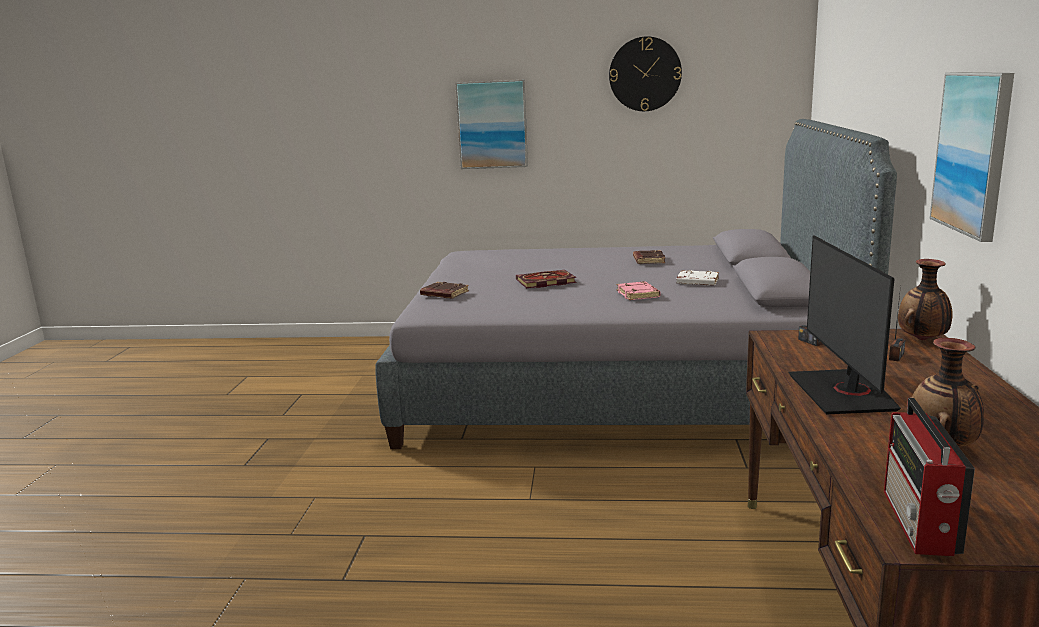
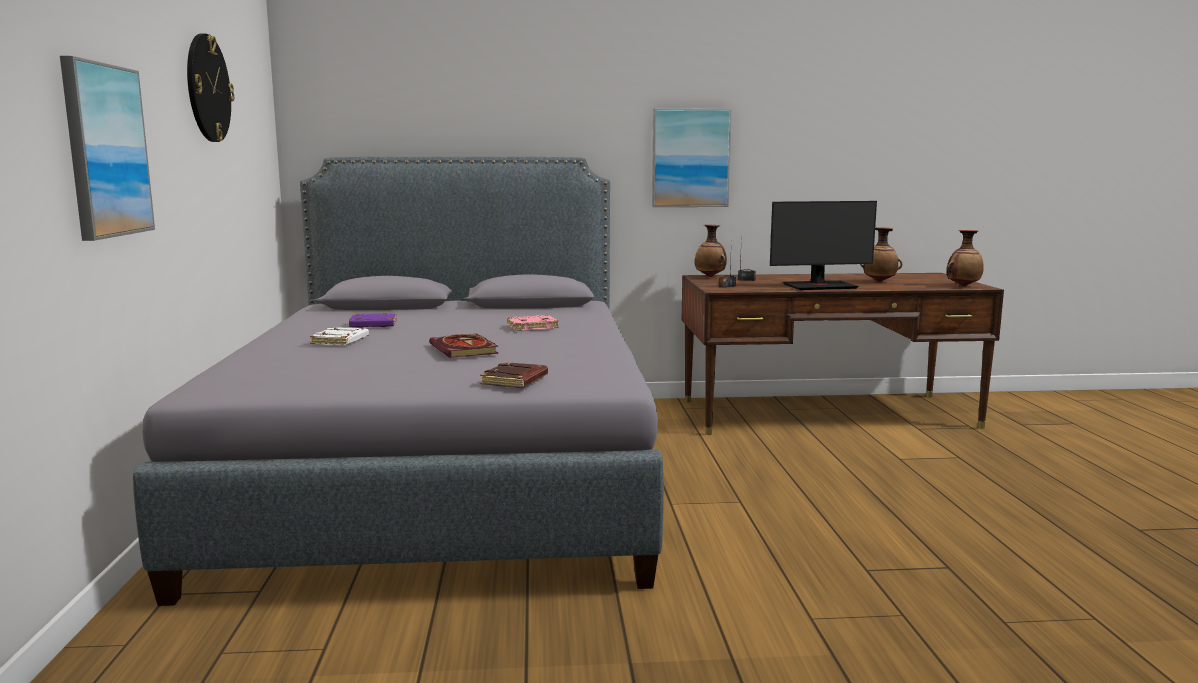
camera: 100 degrees left, 5 degrees down
(648, 260) = (372, 325): brown book -> purple book
(697, 282) = (484, 316): white book -> white book (340, 341)
(919, 523) = (963, 286): radio -> vase

